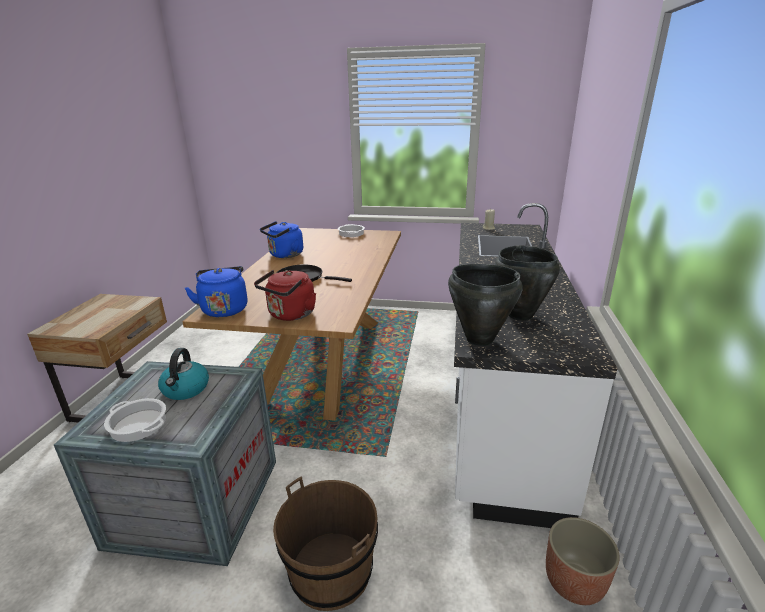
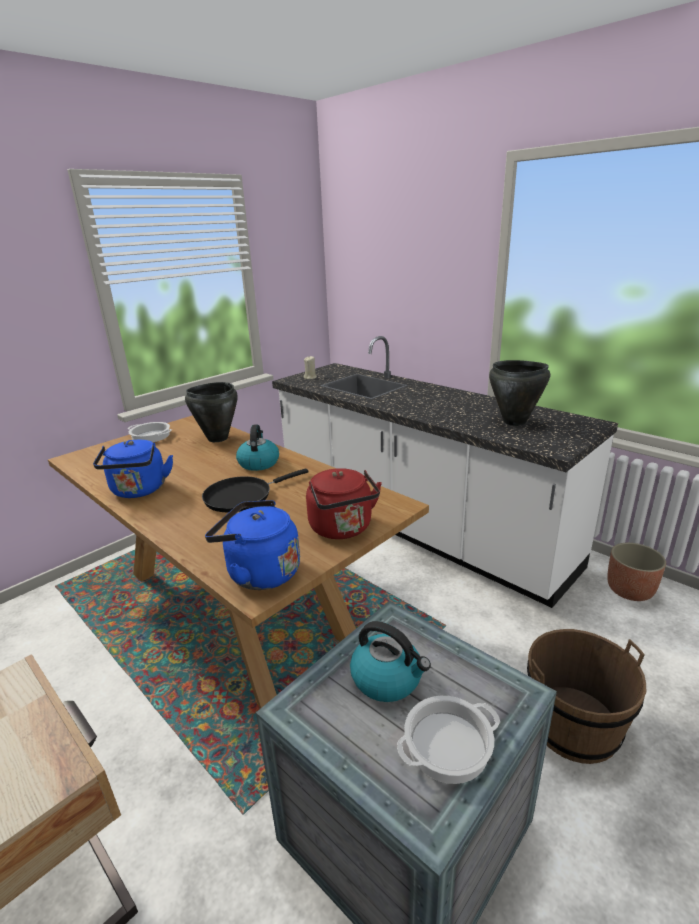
camera: 55 degrees left, 0 degrees up
(351, 267) = (258, 463): none -> kettle
(479, 339) = (545, 446): black cooking pot -> black cooking pot (217, 438)

